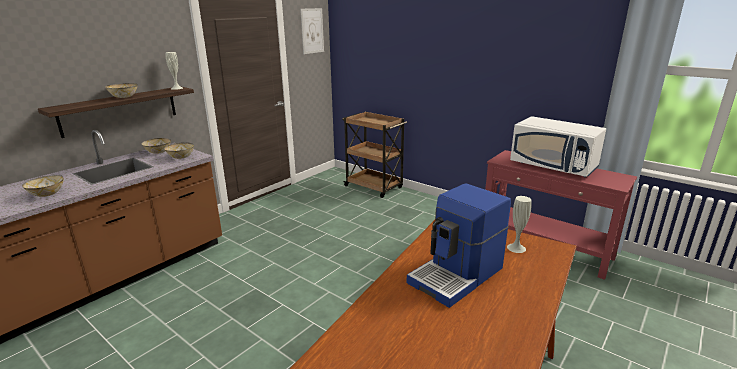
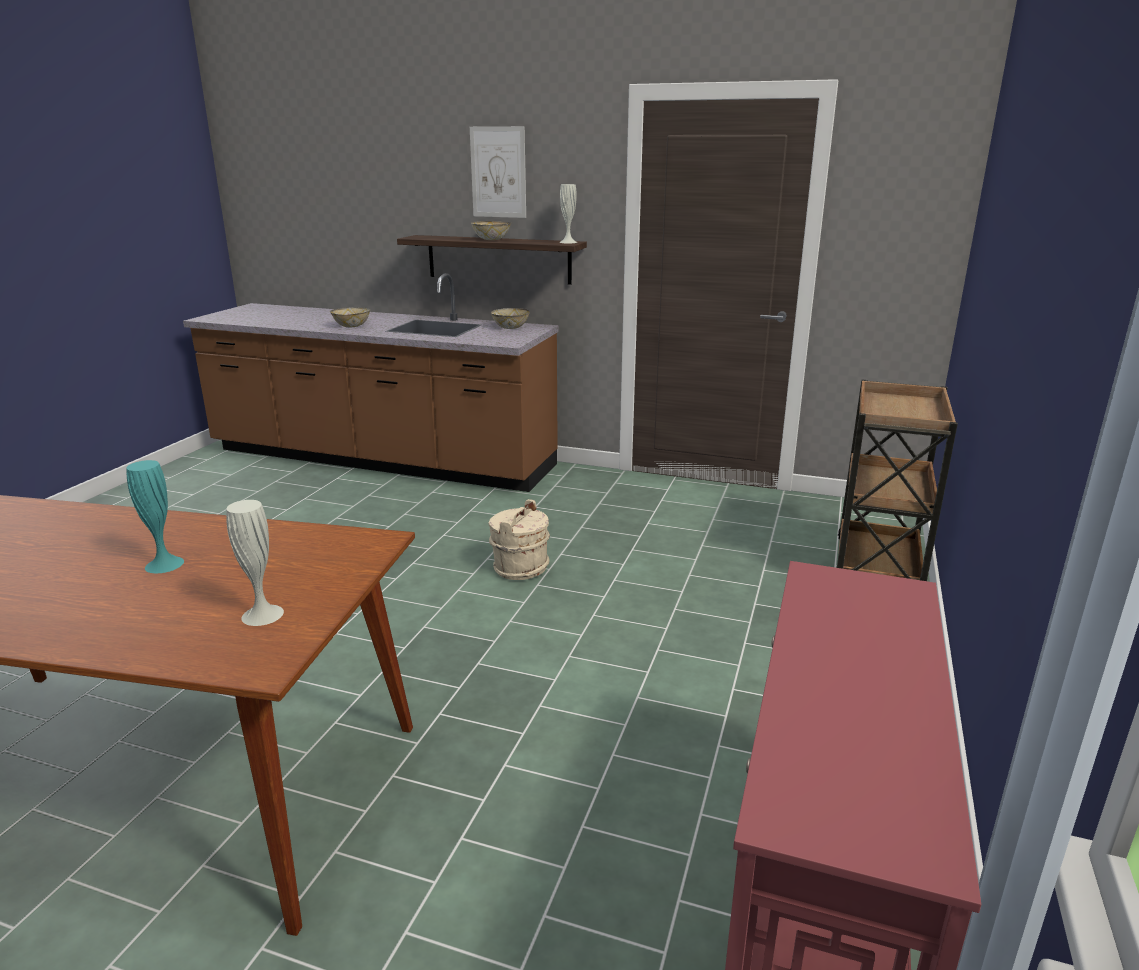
camera: 70 degrees right, 0 degrees up
(181, 157) = (499, 338): bowl -> none
(306, 261) = (520, 568): none -> beige bucket
(312, 31) = (918, 172): picture -> picture (498, 172)
(457, 275) = (164, 564): coffee machine -> turquoise vase
(553, 166) = (862, 672): white microwave -> none

